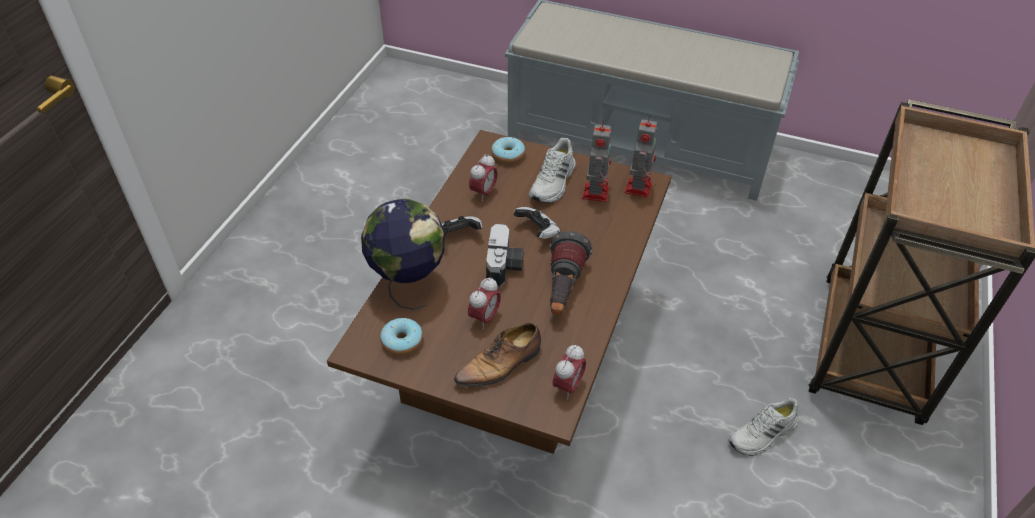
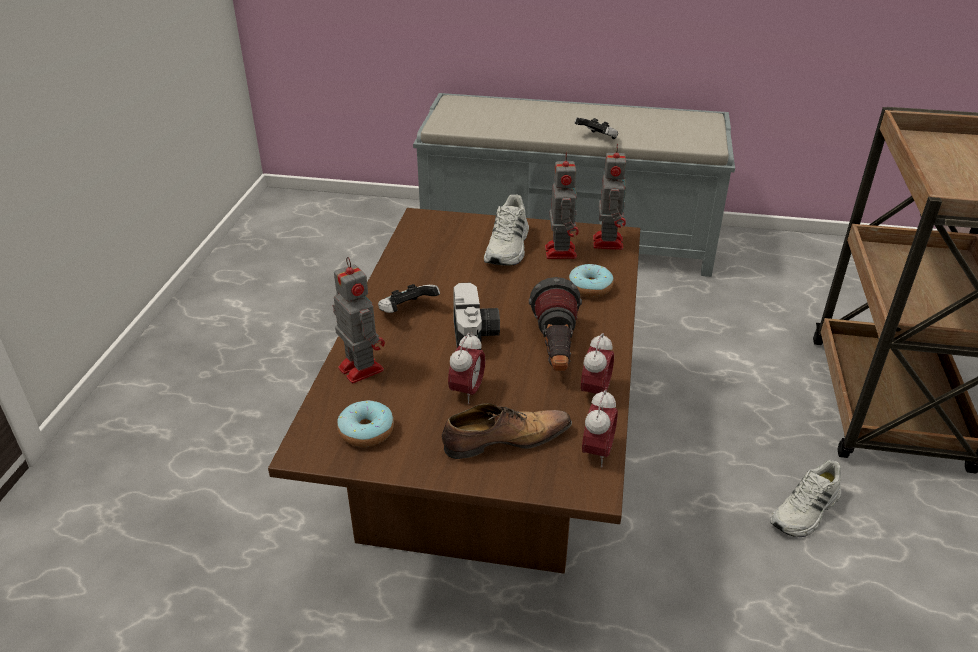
camera: 10 degrees left, 10 degrees down
(409, 284) = (359, 368): globe -> toy robot
(483, 193) = (428, 265): alarm clock -> alarm clock (595, 392)
(501, 365) = (503, 440): shoe -> shoe turned 150 degrees counterclockwise
(508, 155) = (447, 227): donut -> donut (590, 288)
(537, 232) = (505, 296): game controller -> game controller (597, 138)

